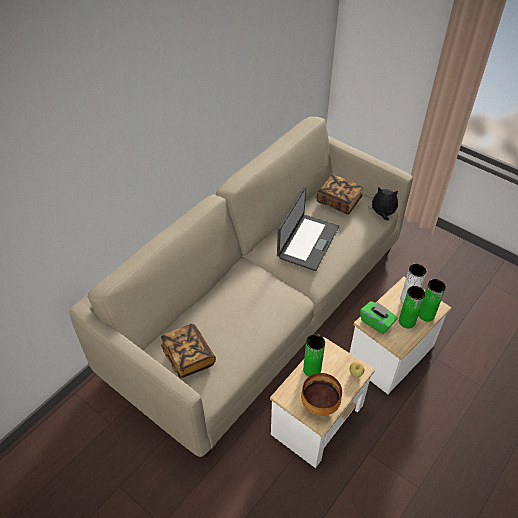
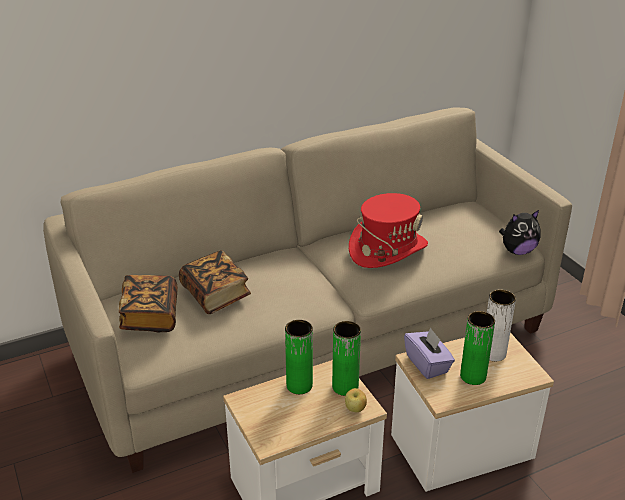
camera: 25 degrees right, 15 degrees down
(307, 242) = (387, 249): laptop -> red hat
(319, 404) = (280, 424): bowl -> none
(338, 201) = (462, 221): book -> book (215, 294)
(376, 322) = (427, 364): green tissue box -> purple tissue box
(382, 214) = (517, 251): plush toy -> plush toy turned 120 degrees clockwise
(426, 315) = (508, 377): green vase -> green vase (345, 387)

